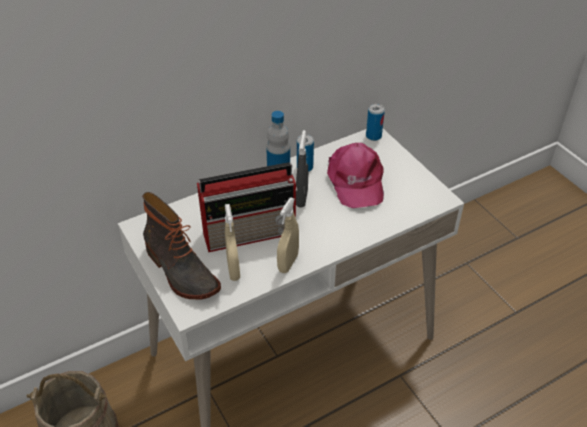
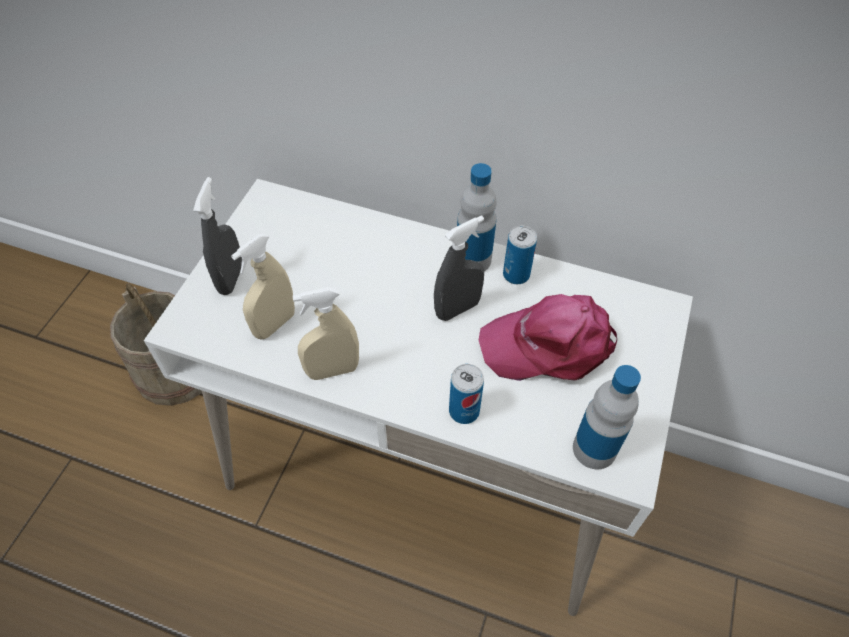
camera: 50 degrees right, 10 degrees up
(180, 271) = (231, 278): boot -> grey spray bottle
(251, 232) = (351, 299): radio -> none
(355, 181) = (550, 344): pink cap -> pink cap turned 45 degrees clockwise
(373, 136) = (661, 306): can -> can (464, 411)
(421, 201) = (594, 449): none -> bottle

